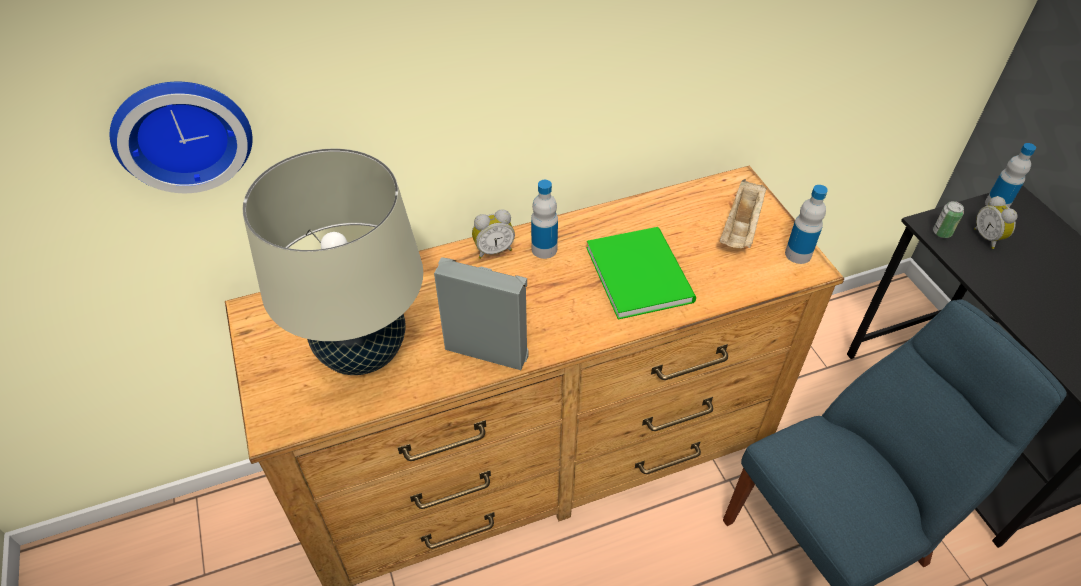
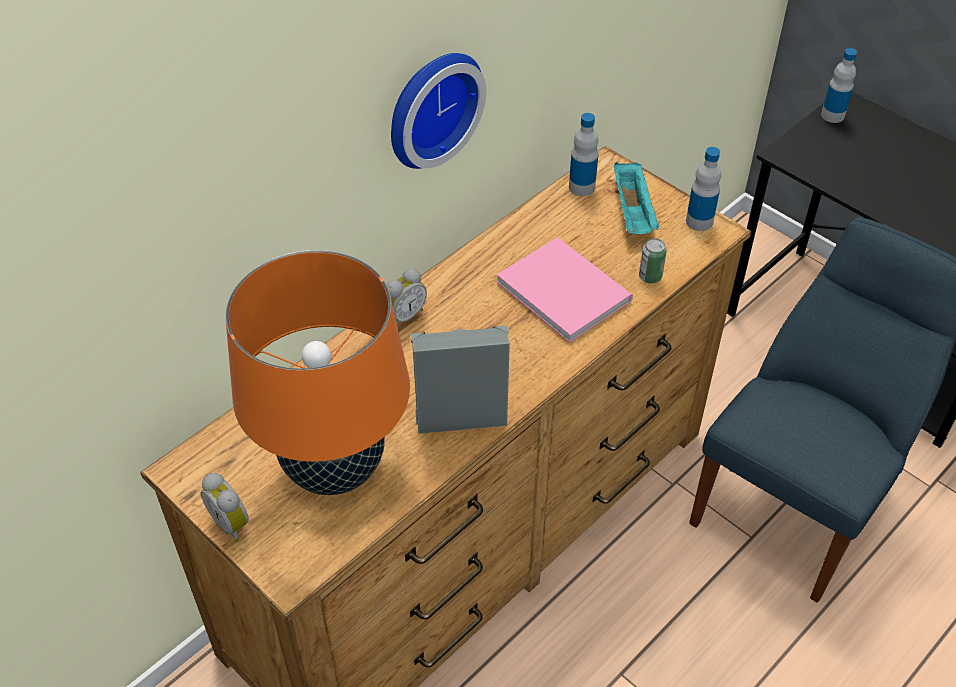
camera: 25 degrees left, 0 degrees up
(182, 132) = (97, 289): wall clock -> wall clock (430, 106)
(362, 351) = (334, 467): beige table lamp -> orange table lamp
(544, 249) = (455, 297): bottle -> bottle (581, 187)
(640, 271) = (563, 288): green book -> pink book
(741, 228) = (633, 212): beige tray -> turquoise tray
(942, 233) = (799, 158): can -> can (650, 277)
(988, 238) = (840, 150): alarm clock -> alarm clock (232, 522)

